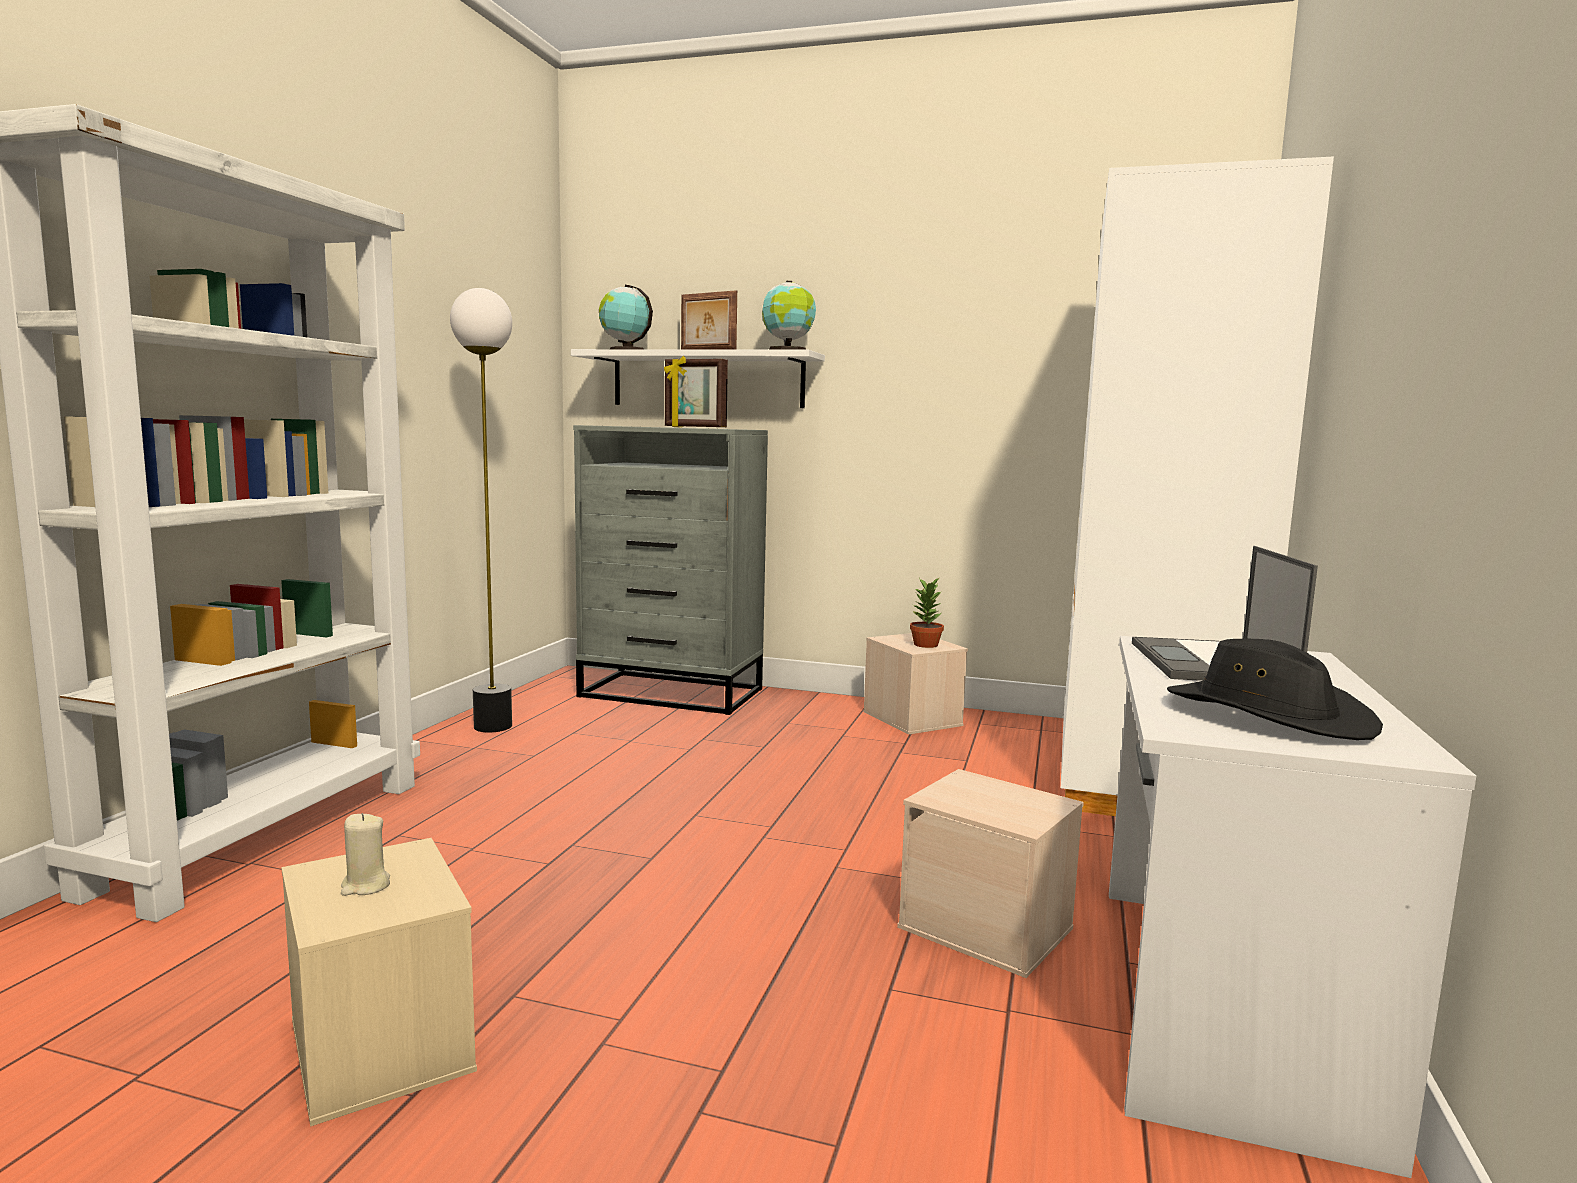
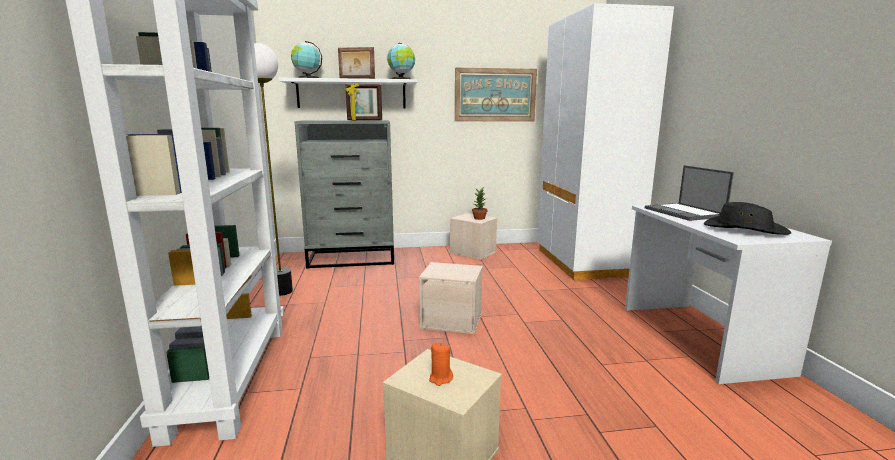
camera: 25 degrees left, 5 degrees up
(365, 886) = (440, 378): beige candle -> orange candle
(988, 928) = (604, 332): beige storage box -> beige storage box (452, 320)
(993, 383) = (495, 95): none -> picture

